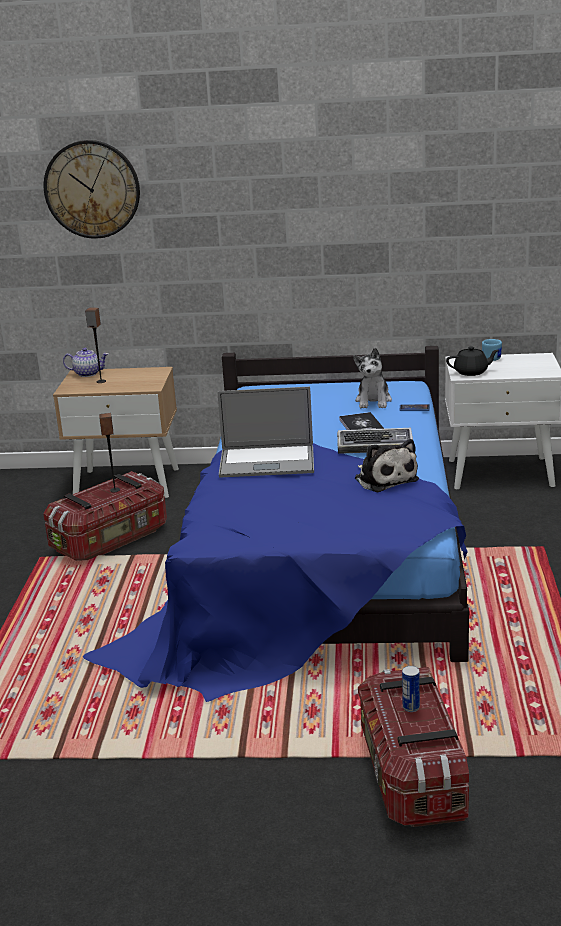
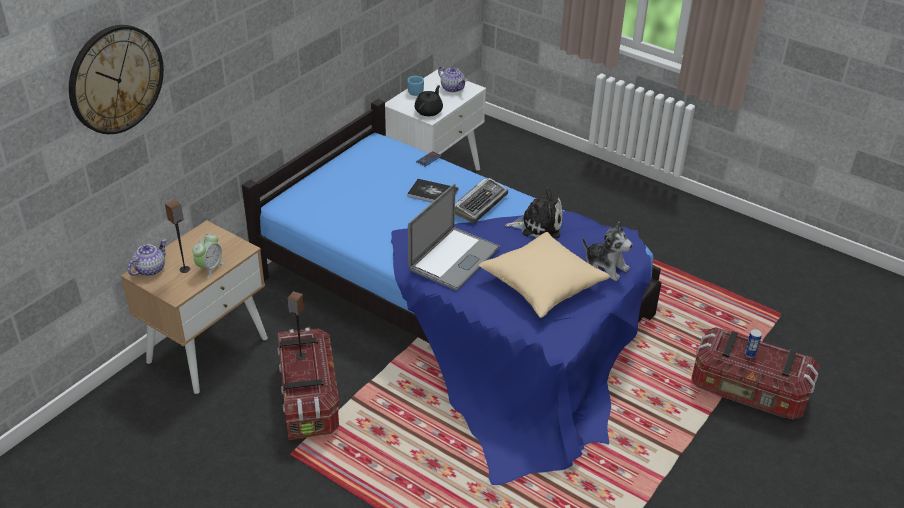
camera: 60 degrees left, 15 degrees up
(113, 386) = (209, 268): none -> alarm clock
(283, 508) = (542, 285): none -> beige pillow
(373, 401) = (392, 167): plush toy -> plush toy (605, 267)
(532, 367) = (452, 88): none -> teapot

